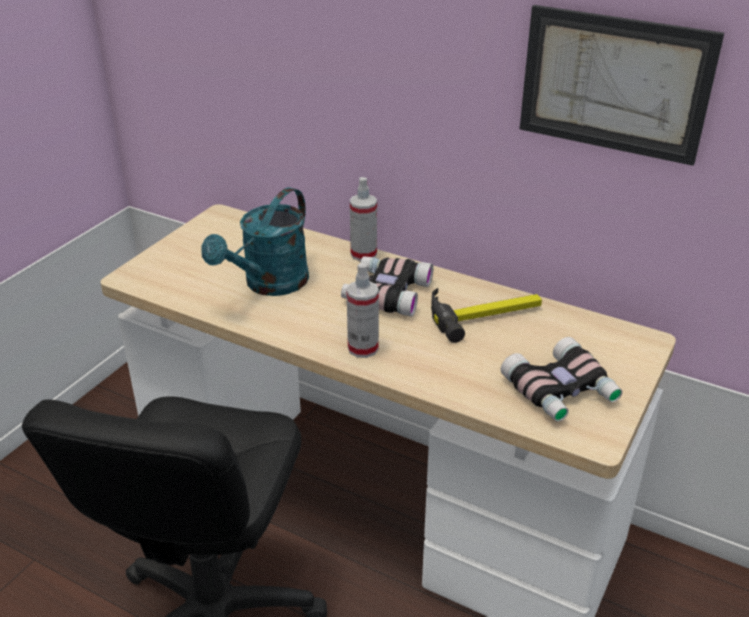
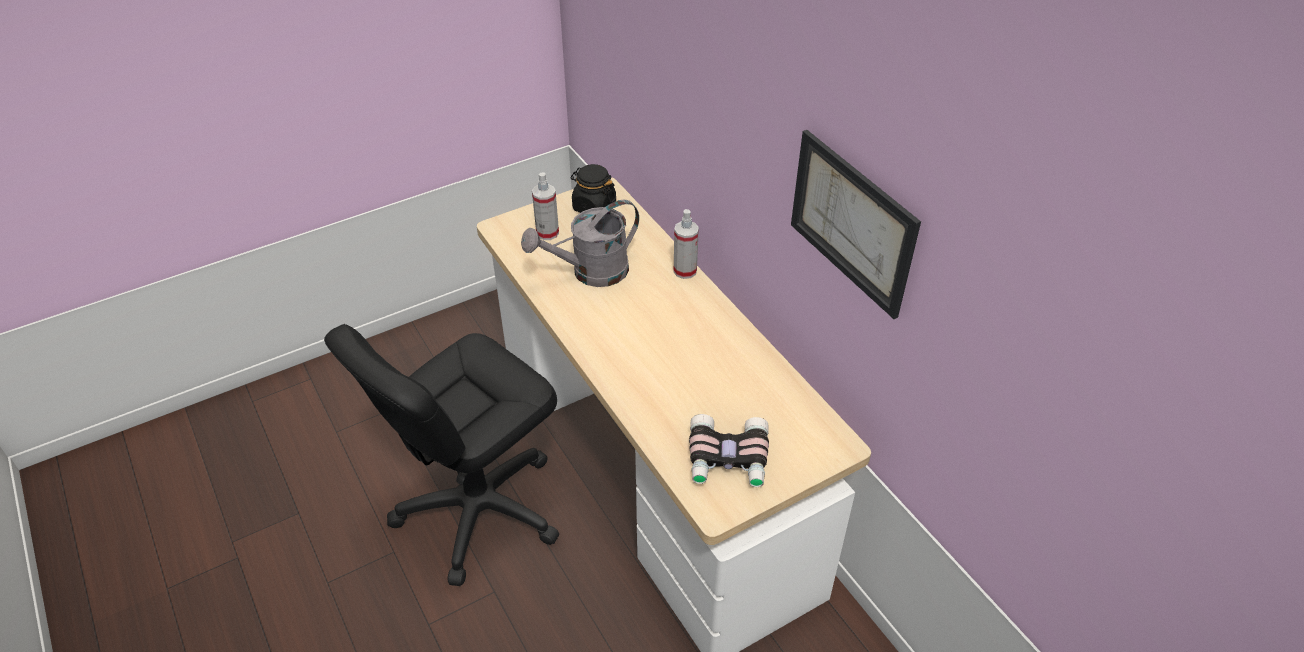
camera: 30 degrees right, 10 degrees up
(221, 231) = (594, 207): none -> black jar
(269, 285) = (590, 273): turquoise watering can -> grey watering can
(363, 348) = (613, 358): spray bottle -> spray bottle (547, 233)
(385, 293) = (671, 315): binoculars -> none
(485, 313) = (732, 366): hammer -> none

